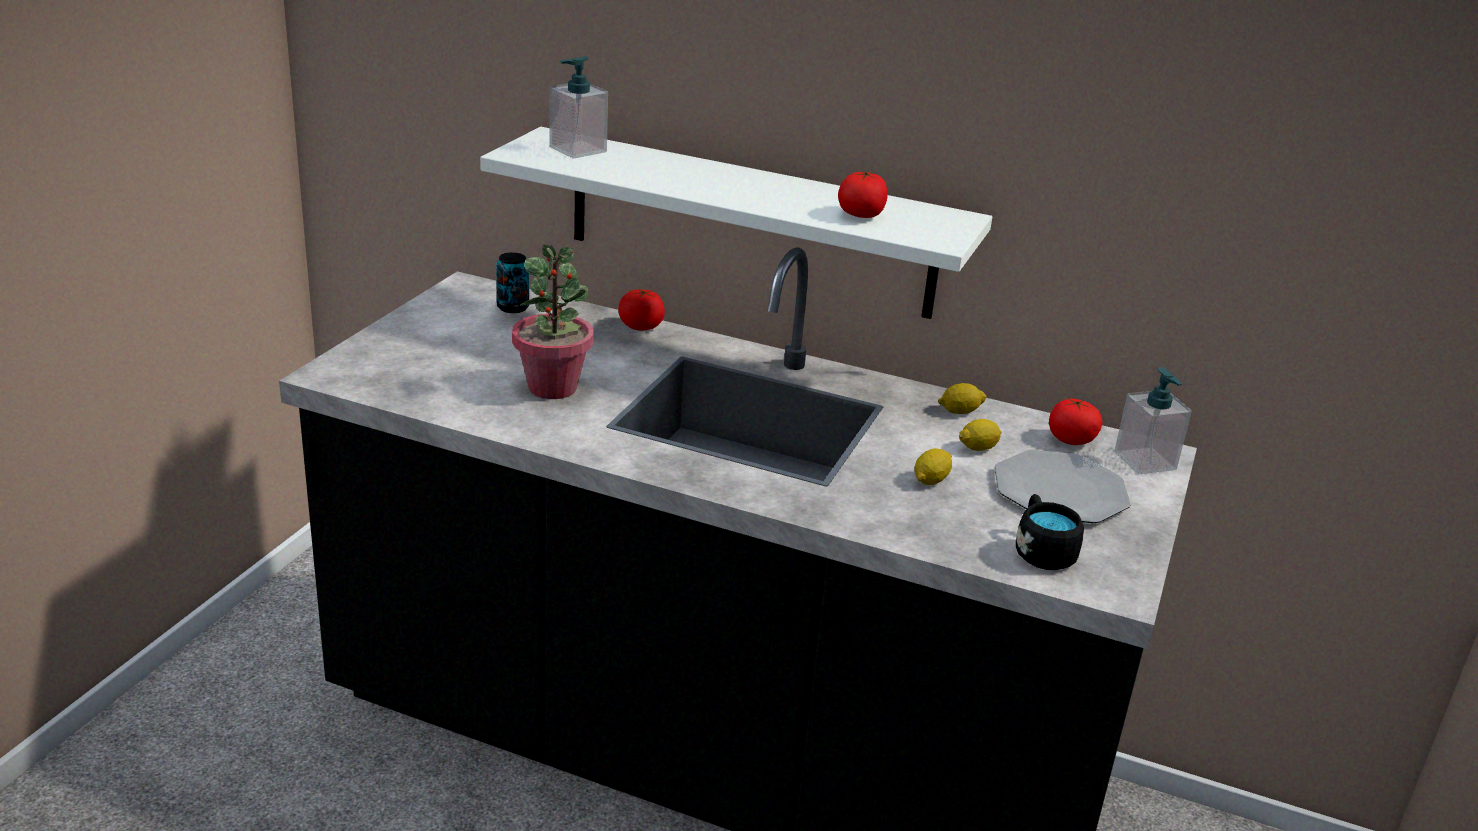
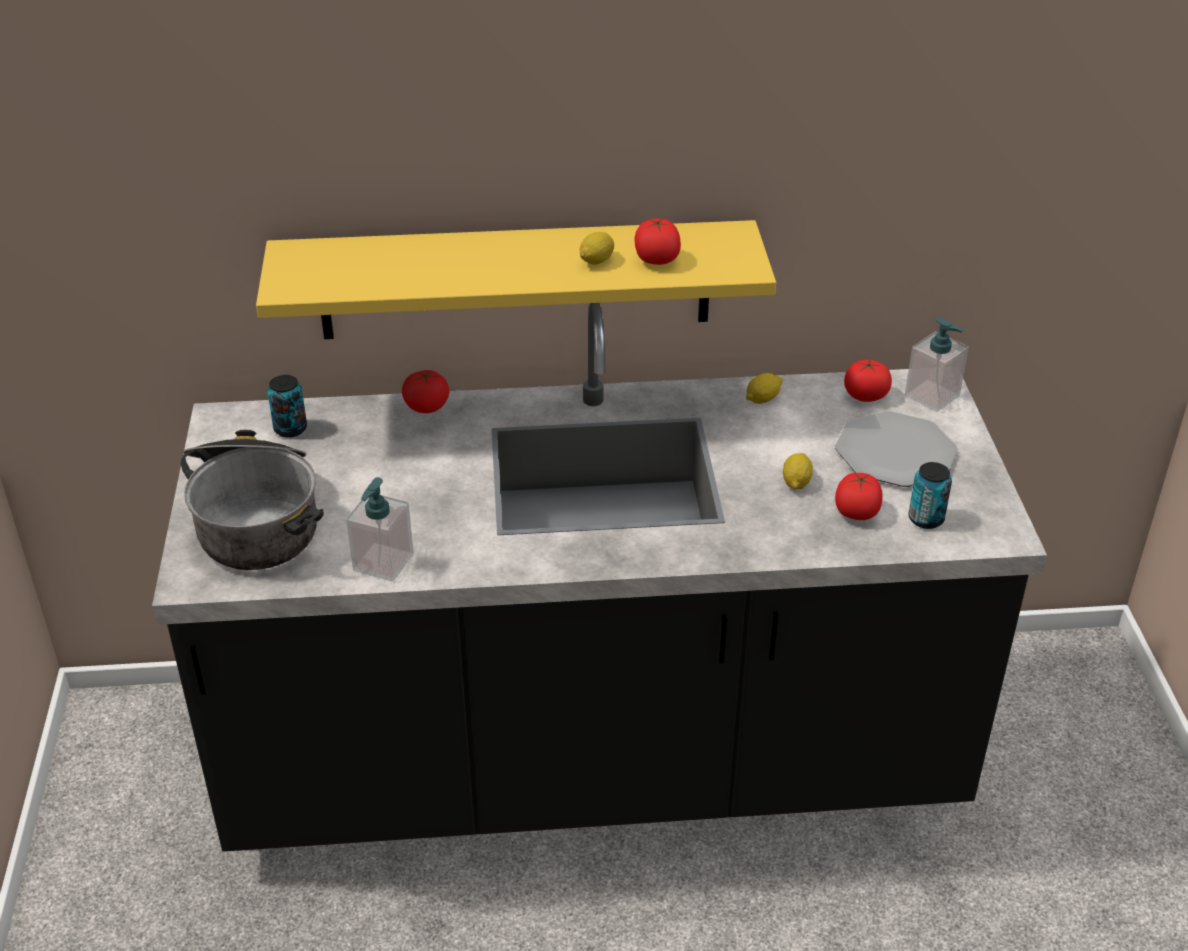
camera: 25 degrees left, 10 degrees up
(421, 353) = (257, 518): none -> cooking pot
(553, 387) = (413, 509): potted plant -> none
(577, 150) = (337, 262): soap dispenser -> soap dispenser (383, 562)
(750, 223) = (515, 280): white shelf -> yellow shelf
(970, 522) = (856, 512): none -> tomato
(978, 448) = (805, 433): lemon -> lemon (596, 260)
(1041, 551) = (926, 519): black mug -> can

